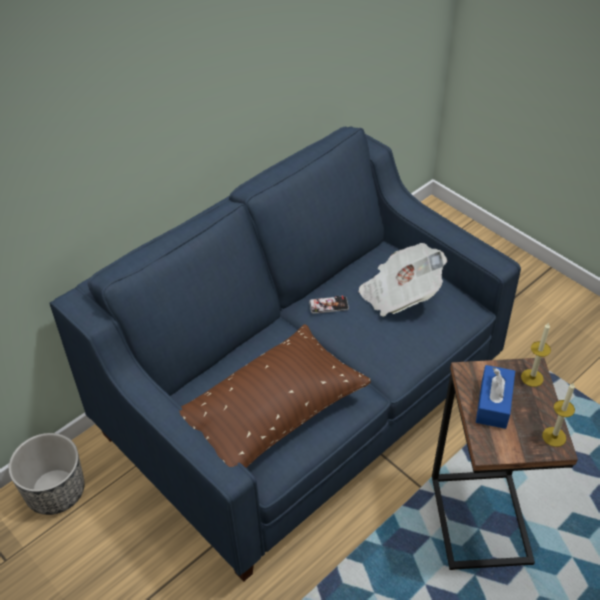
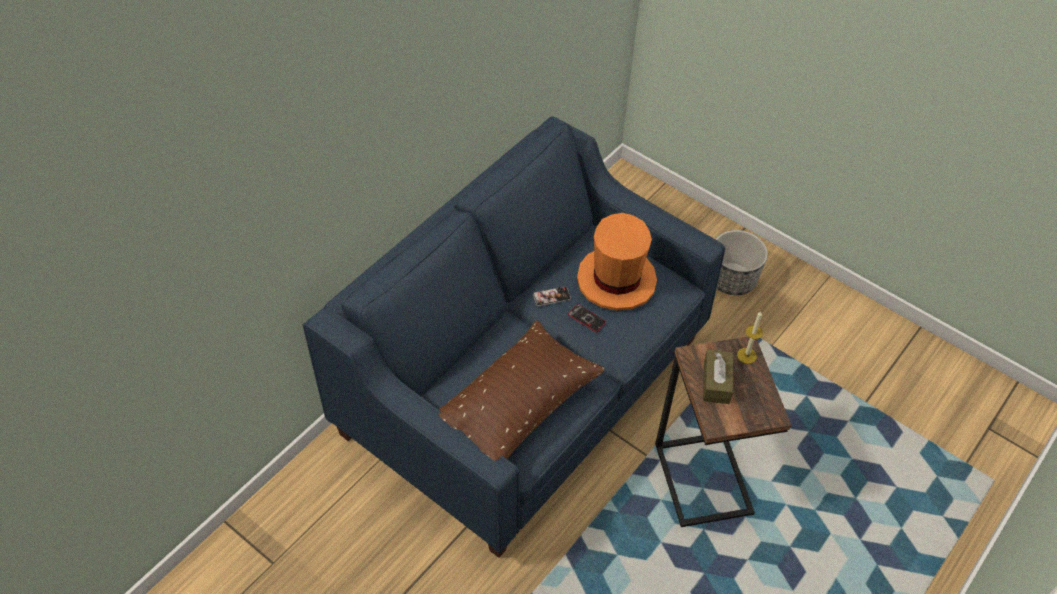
camera: 10 degrees left, 5 degrees up
(56, 491) = (306, 493): planter -> planter (732, 279)
(362, 330) = (586, 318): none -> phone
(400, 294) = (616, 280): newspaper -> orange hat
(493, 403) = (716, 382): blue tissue box -> brown tissue box
(554, 436) = (770, 407): candle -> none

